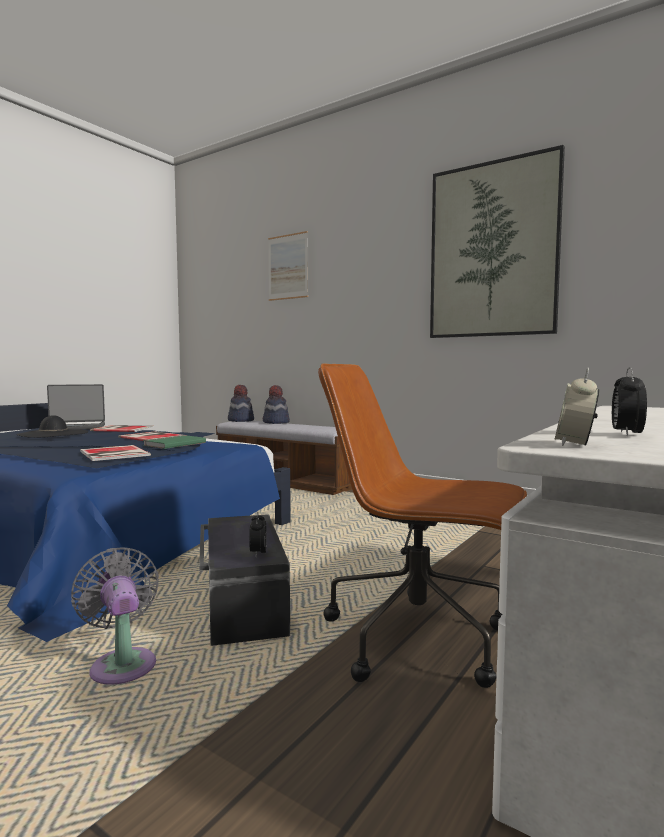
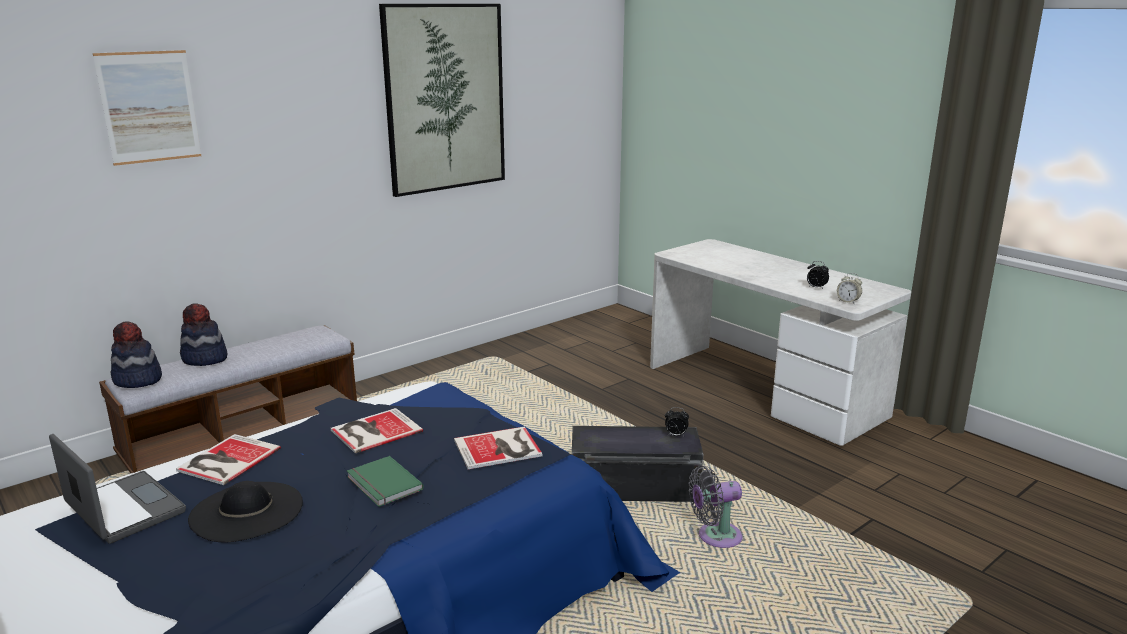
camera: 75 degrees left, 15 degrees up
(74, 427) = (123, 509): laptop -> laptop turned 45 degrees counterclockwise
(173, 444) = (447, 418): green book -> green book (382, 484)
(419, 638) = (703, 433): brown office chair -> none

